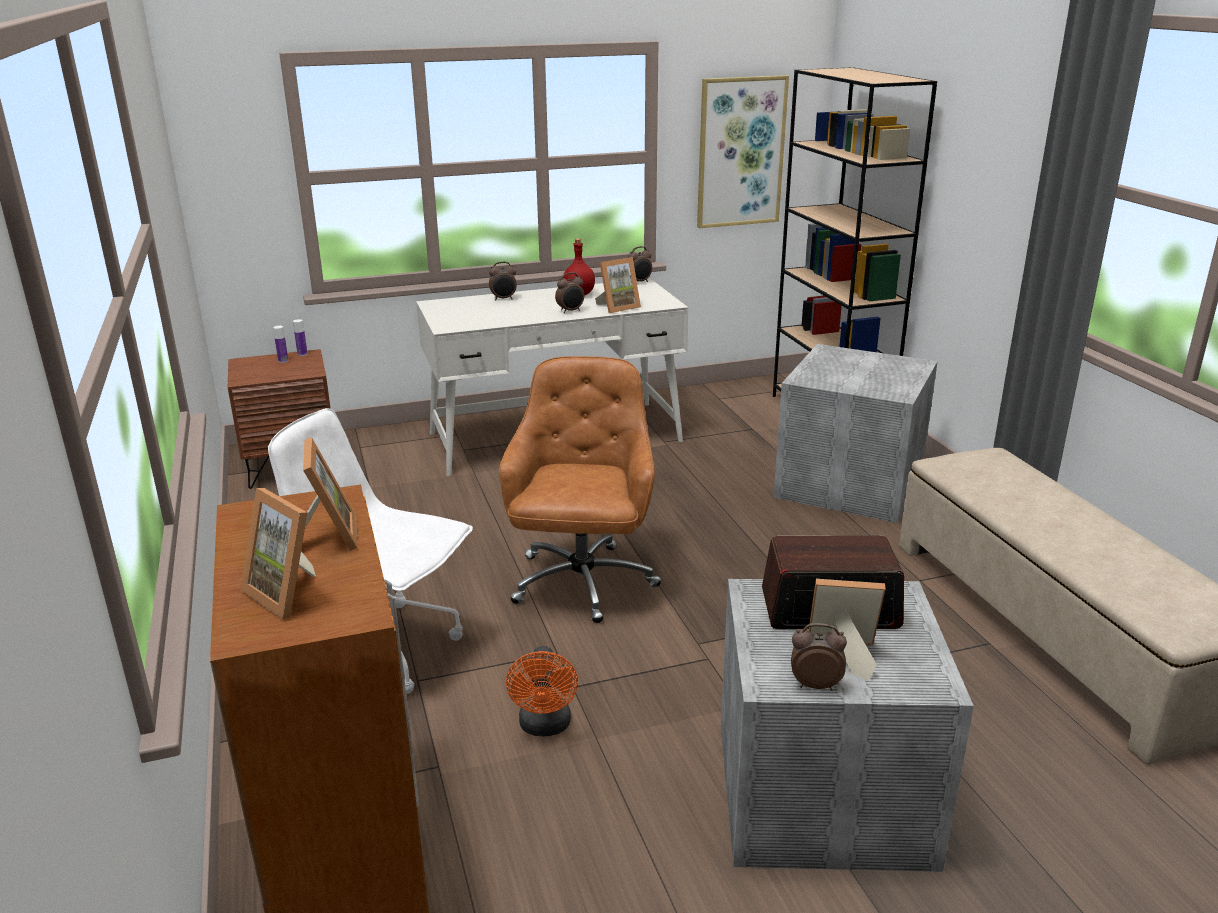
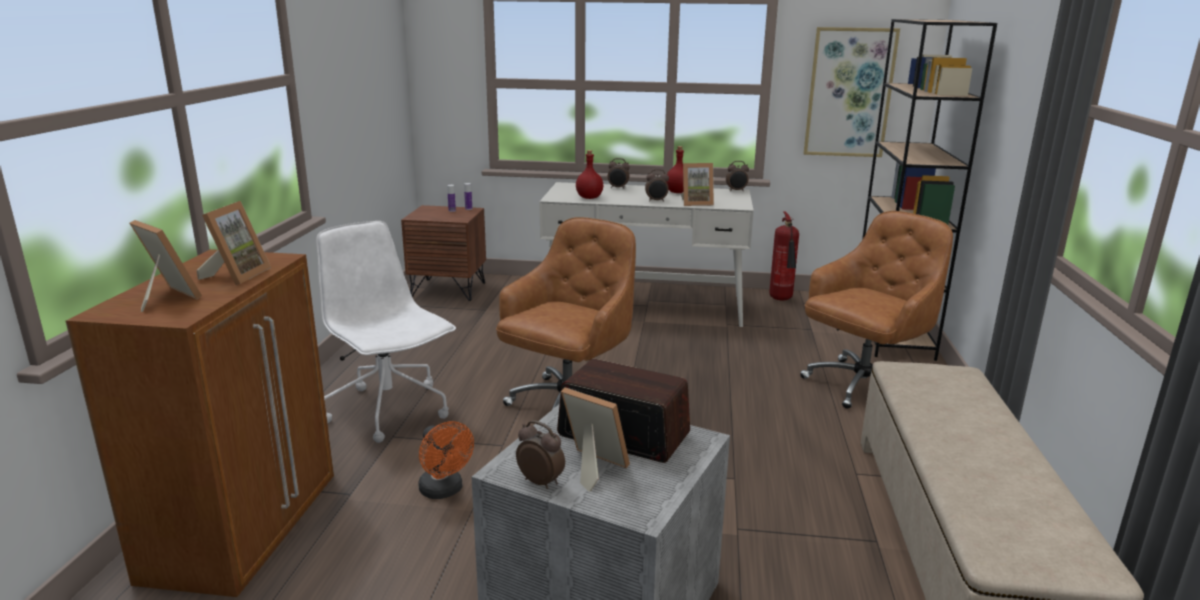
camera: 25 degrees right, 5 degrees down
(290, 592) = (165, 298): picture frame -> picture frame turned 150 degrees clockwise
(487, 319) = (589, 197): none -> red bottle
(545, 727) = (444, 491): orange fan -> orange fan turned 60 degrees counterclockwise
(694, 399) = (782, 300): none -> fire extinguisher
(852, 483) = (863, 386): grey storage box -> brown office chair

